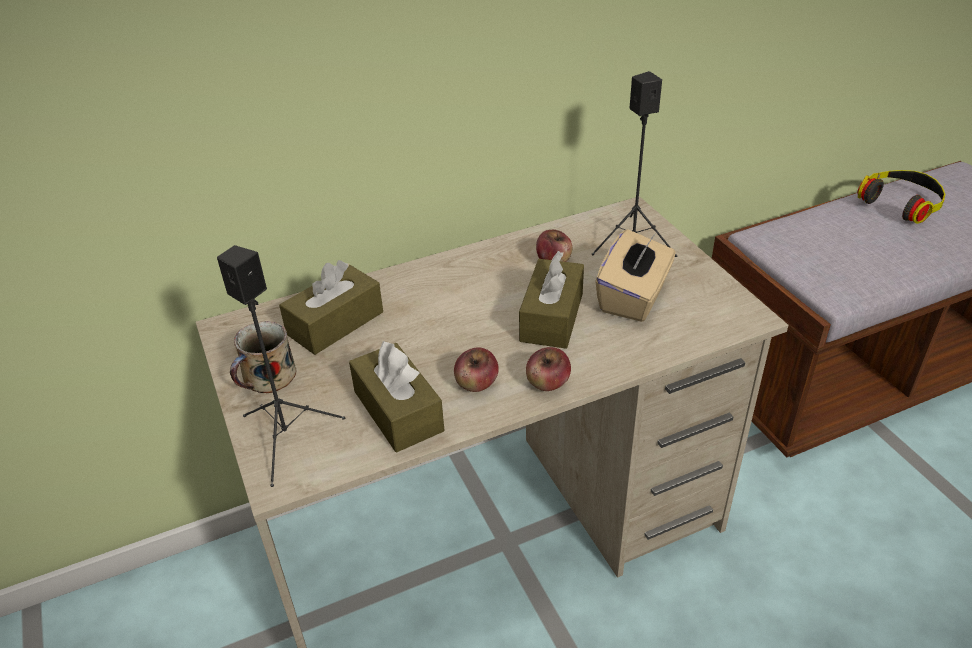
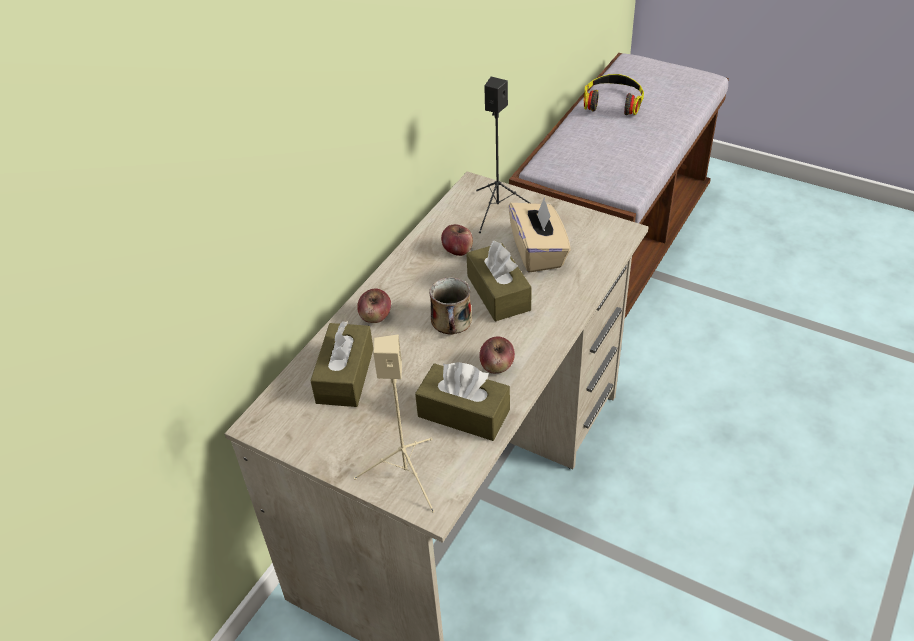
camera: 35 degrees left, 5 degrees up
(268, 378) = (340, 442): mug -> mug (452, 322)
(288, 438) = (406, 474): black speaker -> beige speaker
(548, 383) = (543, 341): apple -> apple (375, 317)

